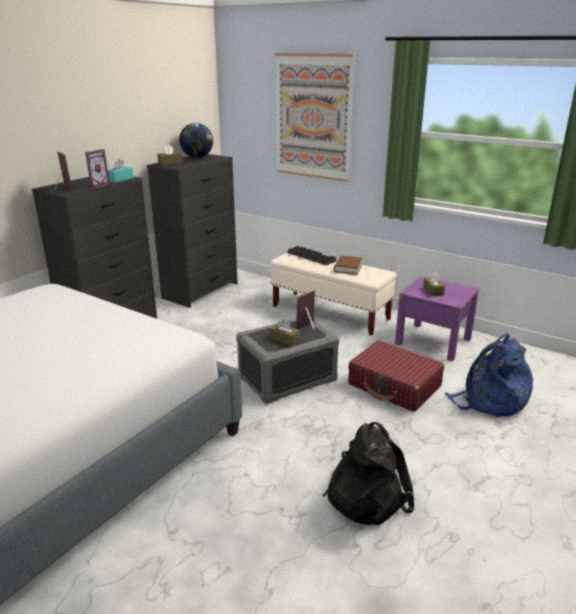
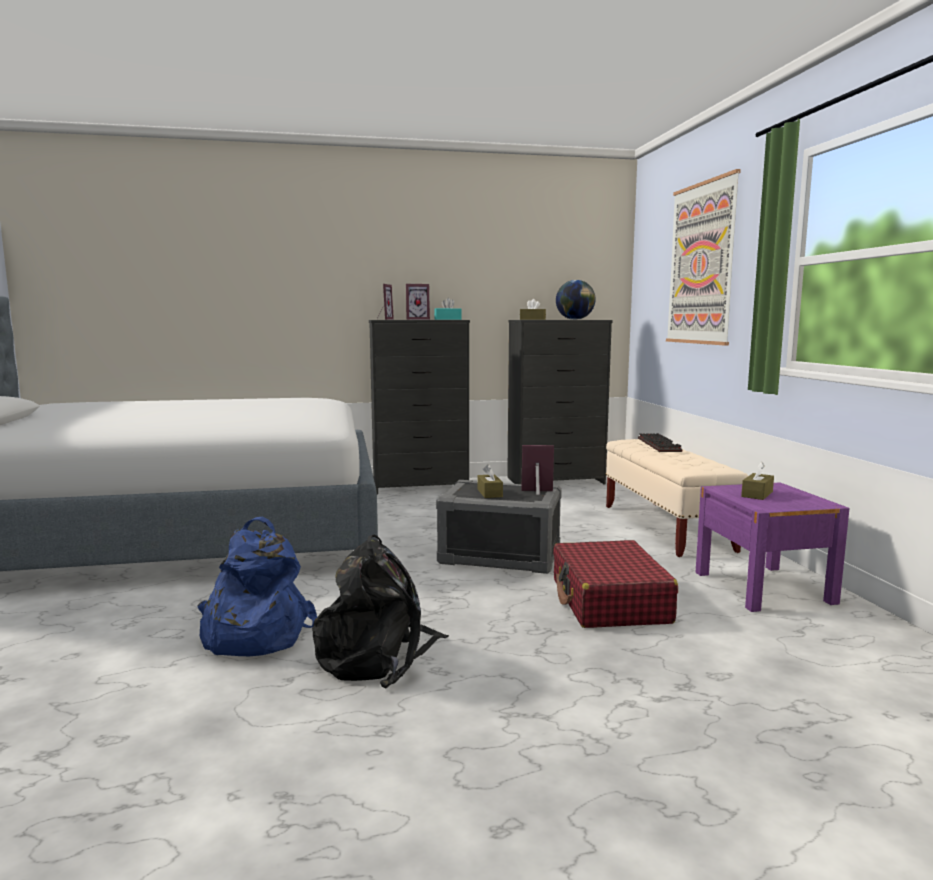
camera: 45 degrees right, 15 degrees down
(348, 268) = (682, 458): brown book -> none
(489, 400) = (723, 663): blue backpack -> blue backpack (252, 635)

